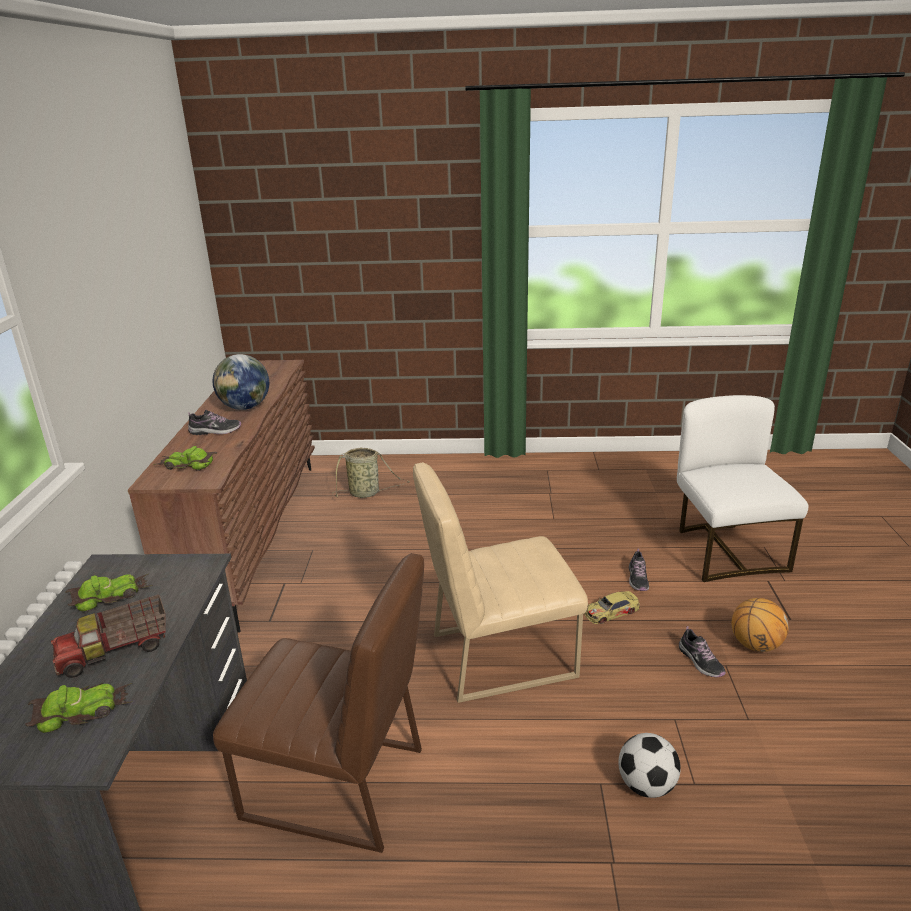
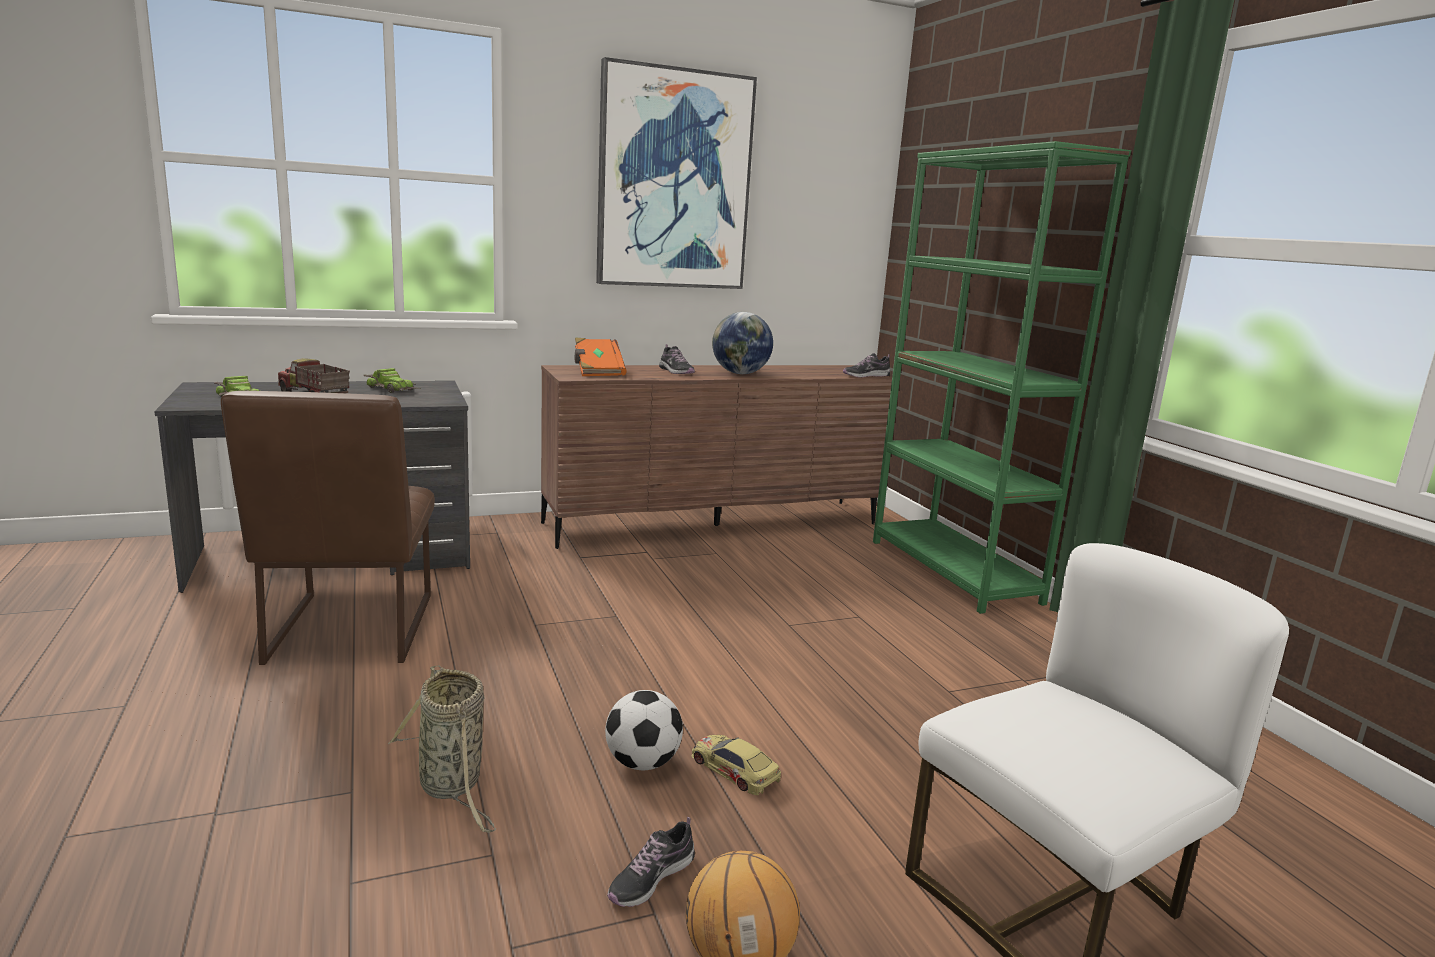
camera: 65 degrees right, 10 degrees down
(112, 254) = (674, 180): none -> picture
(187, 465) = (597, 371): toy car -> orange book
(366, 493) = (860, 559): basket -> basket (452, 786)
(408, 467) = (953, 571): none -> green bookcase
(498, 655) = (582, 687): beige chair -> none
(638, 579) = (849, 790): shoe -> shoe (865, 376)
(646, 785) = (347, 833): football -> football (642, 763)

